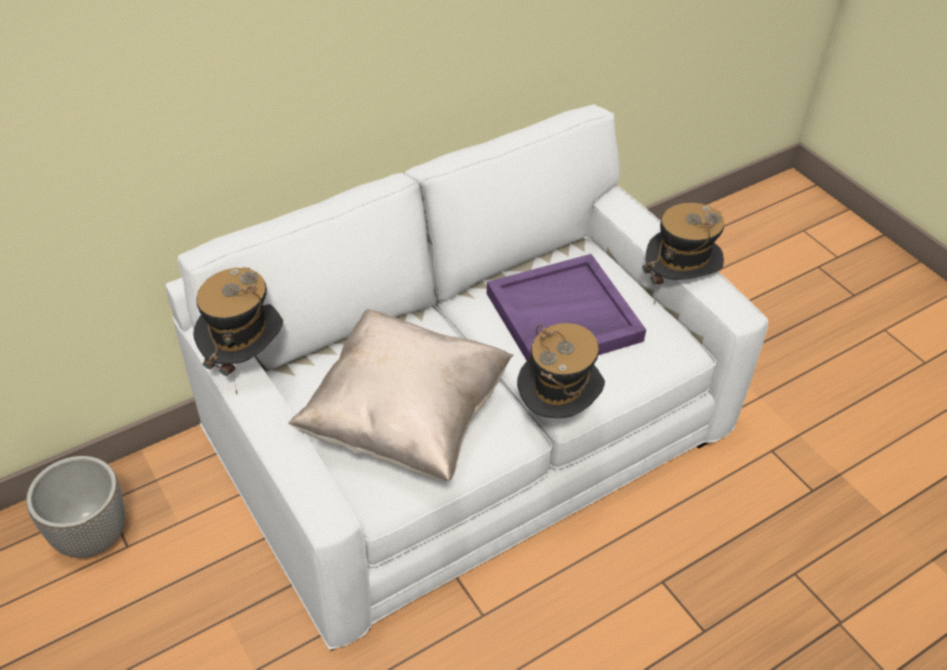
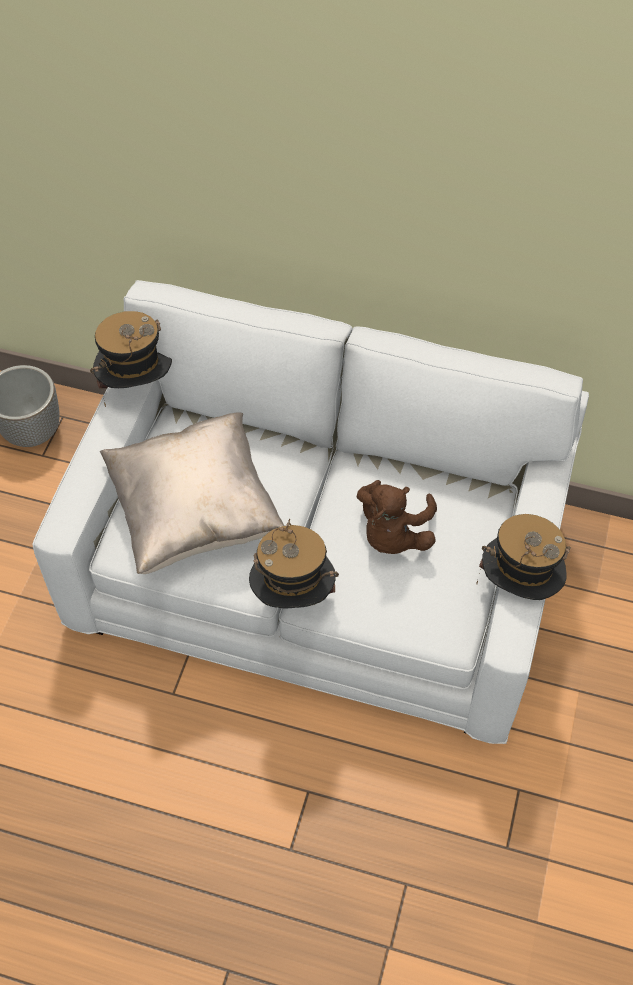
camera: 50 degrees right, 10 degrees up
(563, 318) = (393, 534): purple tray -> brown plush toy

